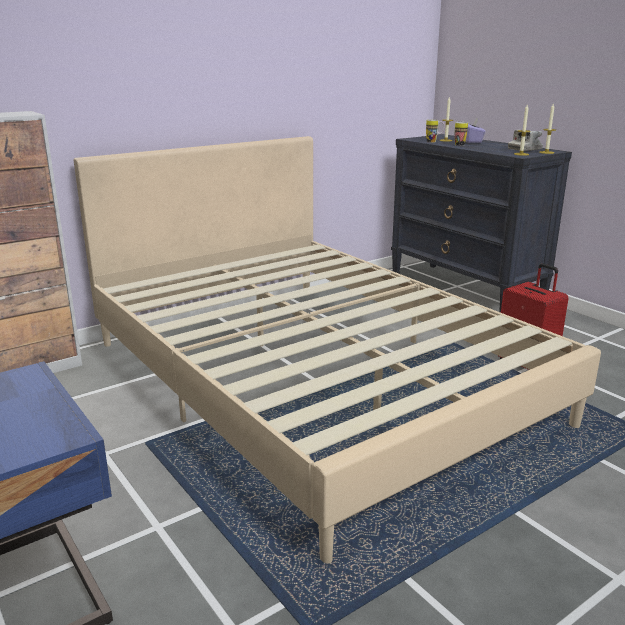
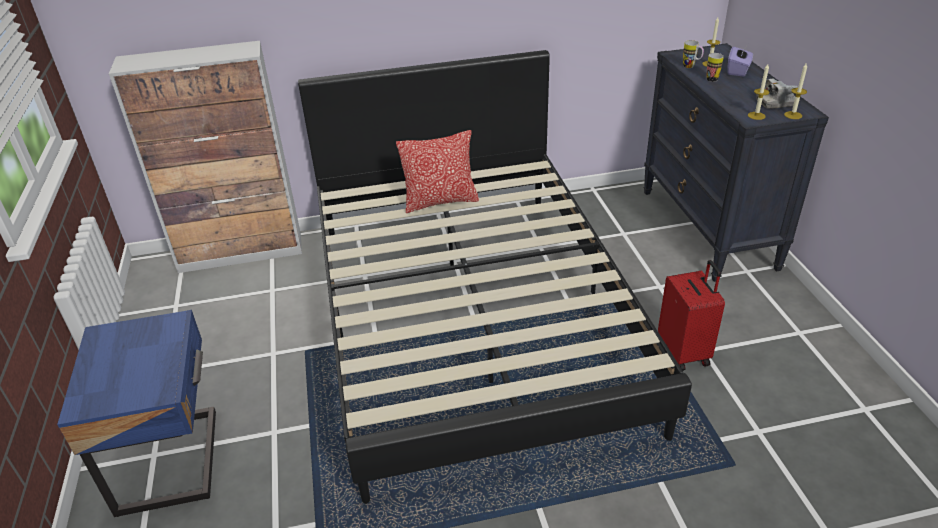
camera: 25 degrees right, 15 degrees up
(241, 278) = (440, 201): none -> pillow
(312, 379) = (472, 316): beige bed -> black bed

